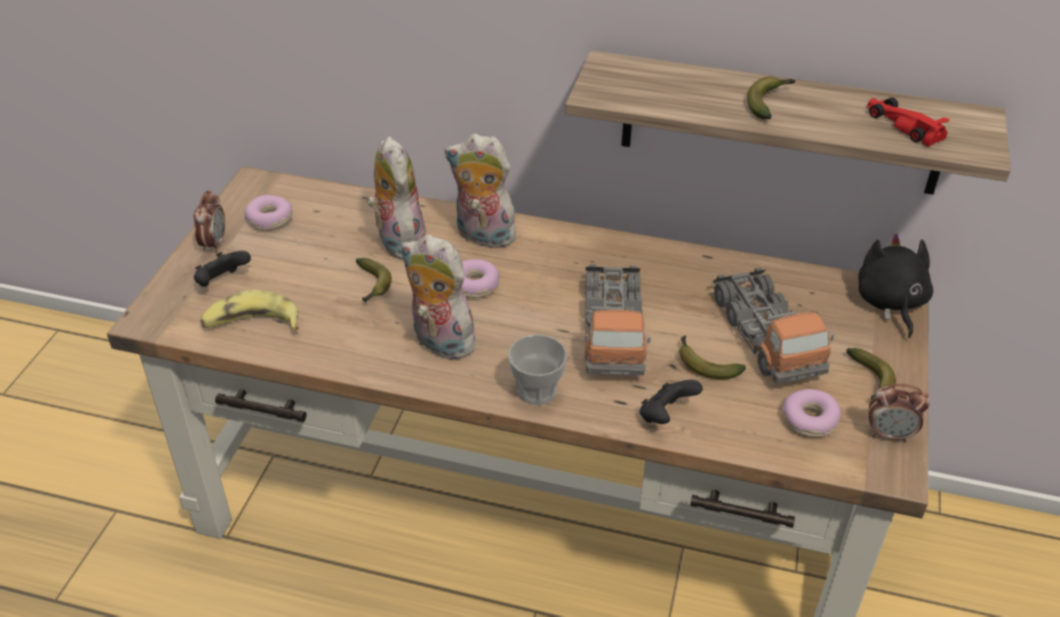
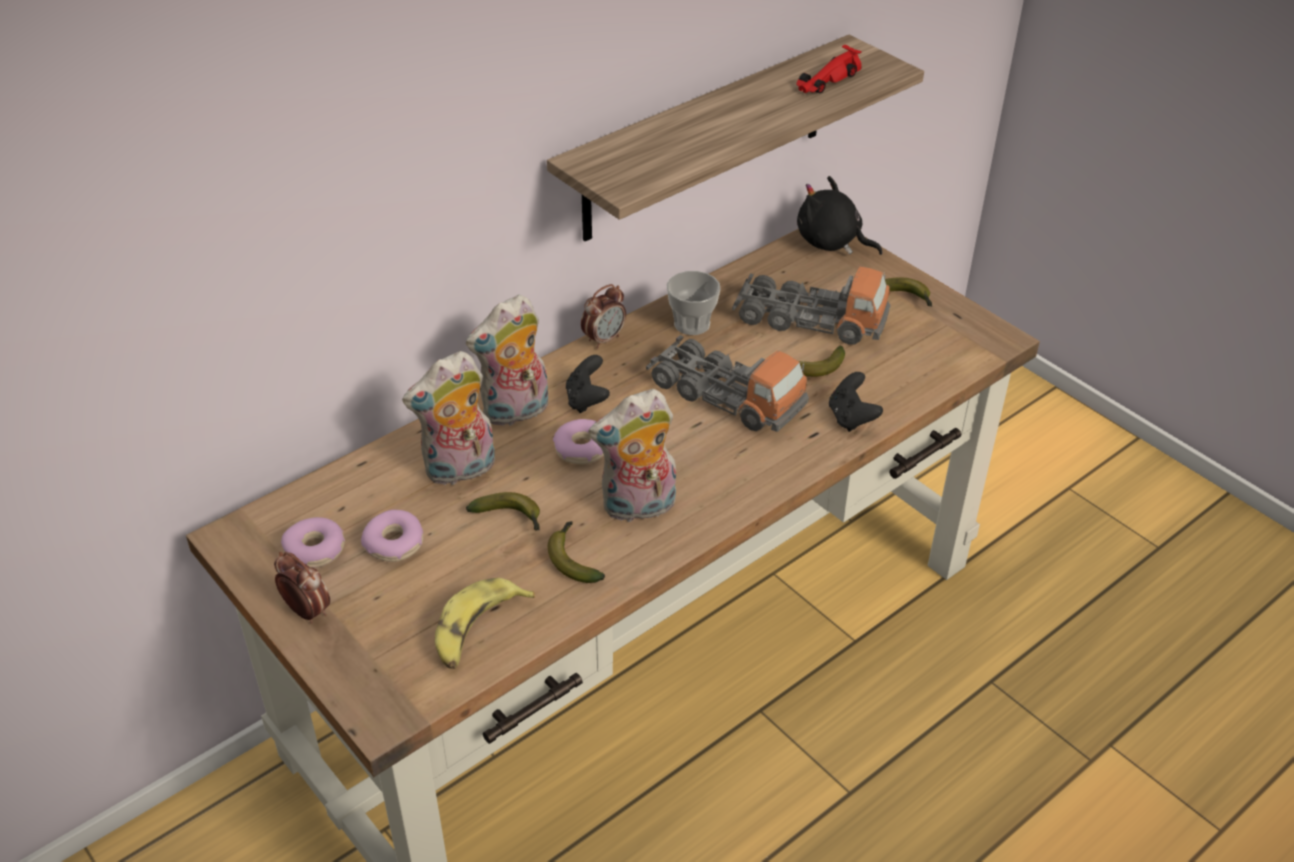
camera: 55 degrees left, 0 degrees up
(222, 282) = (384, 629): black game controller -> black game controller (587, 400)
(398, 241) = (460, 471): plush toy -> plush toy turned 45 degrees counterclockwise
(537, 391) = (758, 476): cup -> cup (692, 324)
(769, 102) = (733, 117): banana -> banana (573, 558)
(810, 420) = (918, 348): donut -> donut (394, 544)
(889, 434) = (963, 320): alarm clock -> alarm clock (604, 339)
(902, 125) = (827, 80): red toy car -> red toy car turned 45 degrees counterclockwise

